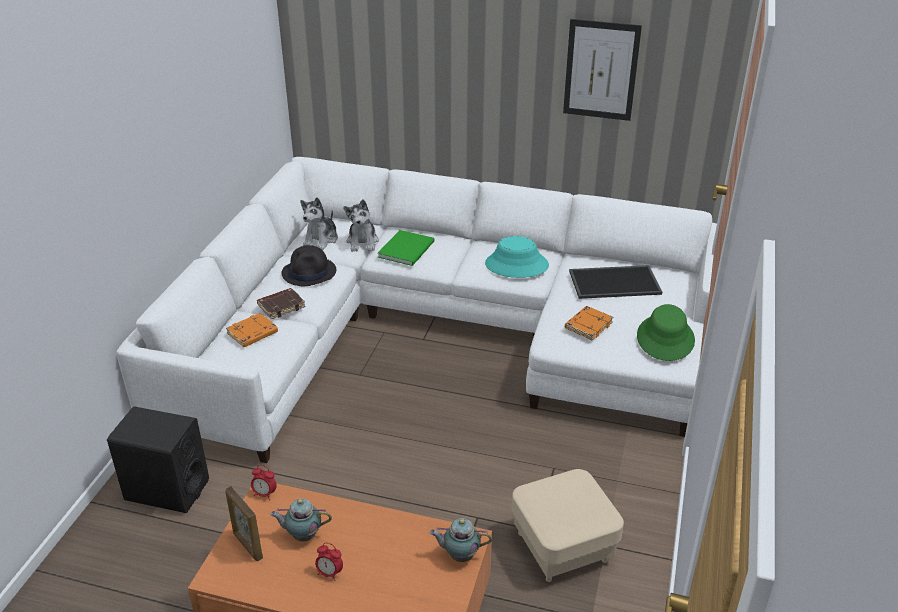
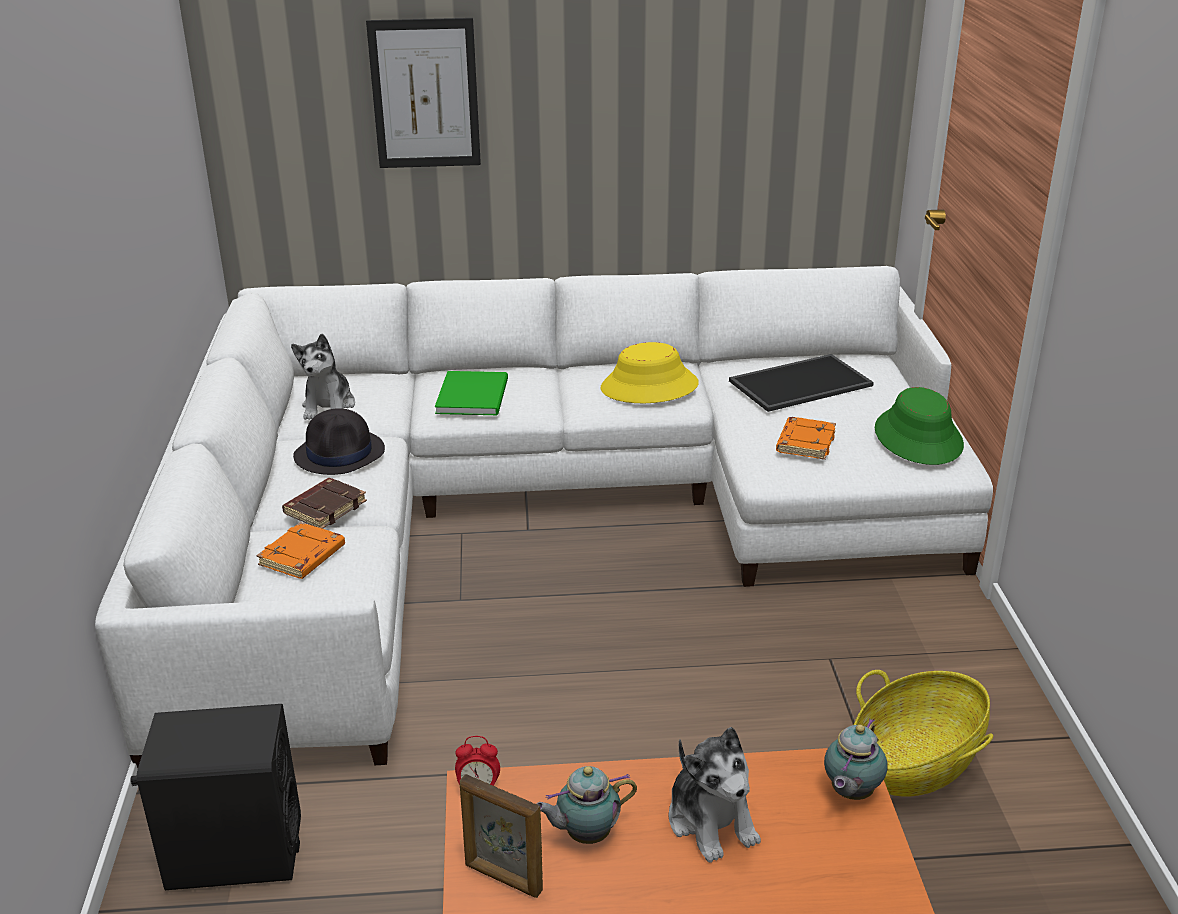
camera: 20 degrees left, 5 degrees down
(329, 573) = (670, 880): alarm clock -> none
(363, 242) = (396, 399): plush toy -> plush toy (711, 821)
(459, 555) = (850, 793): teapot -> teapot turned 45 degrees counterclockwise
(516, 265) = (649, 387): turquoise hat -> yellow hat
(563, 547) = (915, 762): beige ottoman -> basket
(601, 70) = (716, 82): picture -> picture (425, 94)

